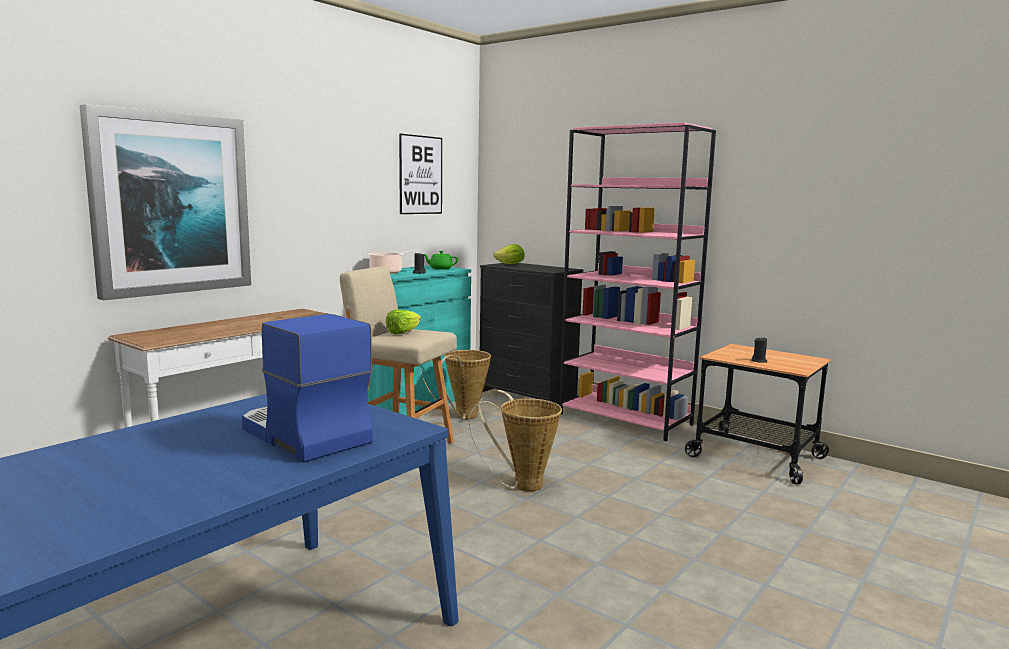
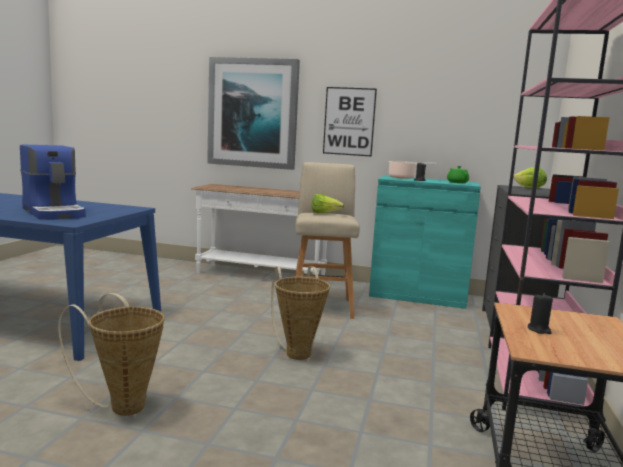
camera: 65 degrees right, 0 degrees up
(303, 435) = (55, 213): coffee machine -> coffee machine turned 120 degrees clockwise
(420, 175) = (472, 98): picture -> picture (349, 121)
(462, 417) = (411, 313): basket -> basket (122, 405)

